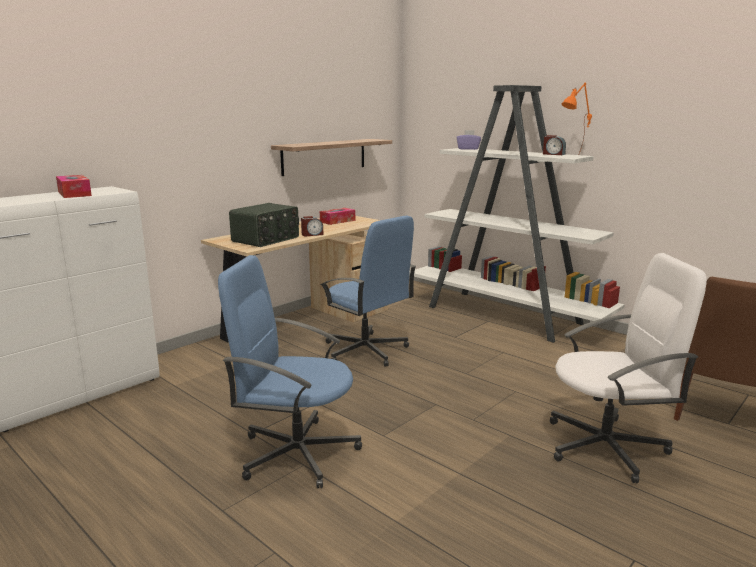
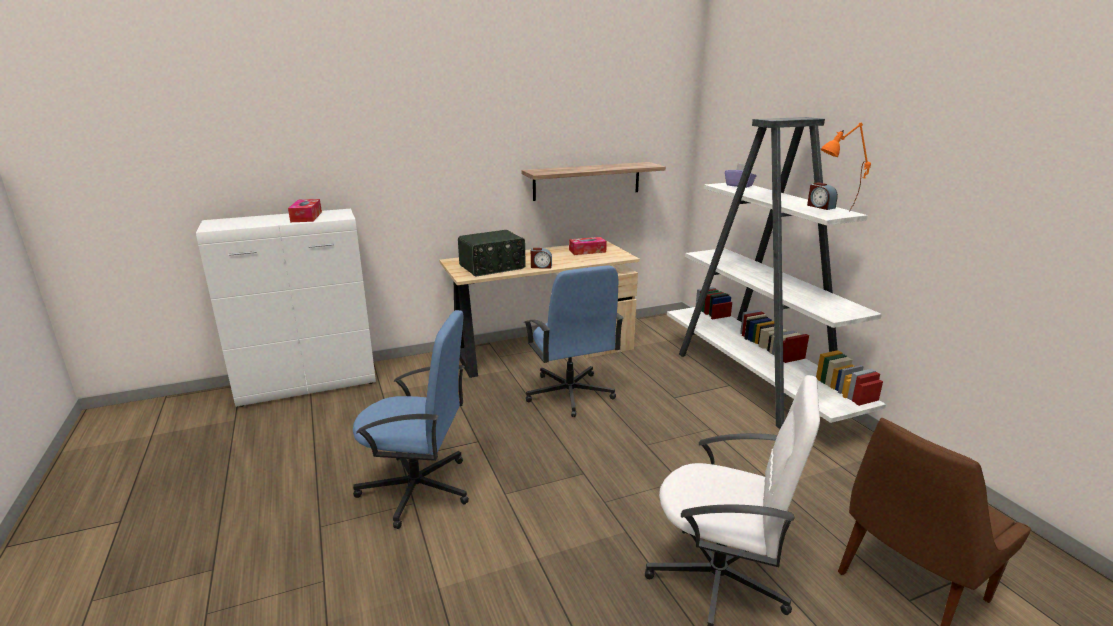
camera: 25 degrees right, 5 degrees up
(296, 453) = (418, 489): blue office chair -> blue office chair turned 150 degrees clockwise

